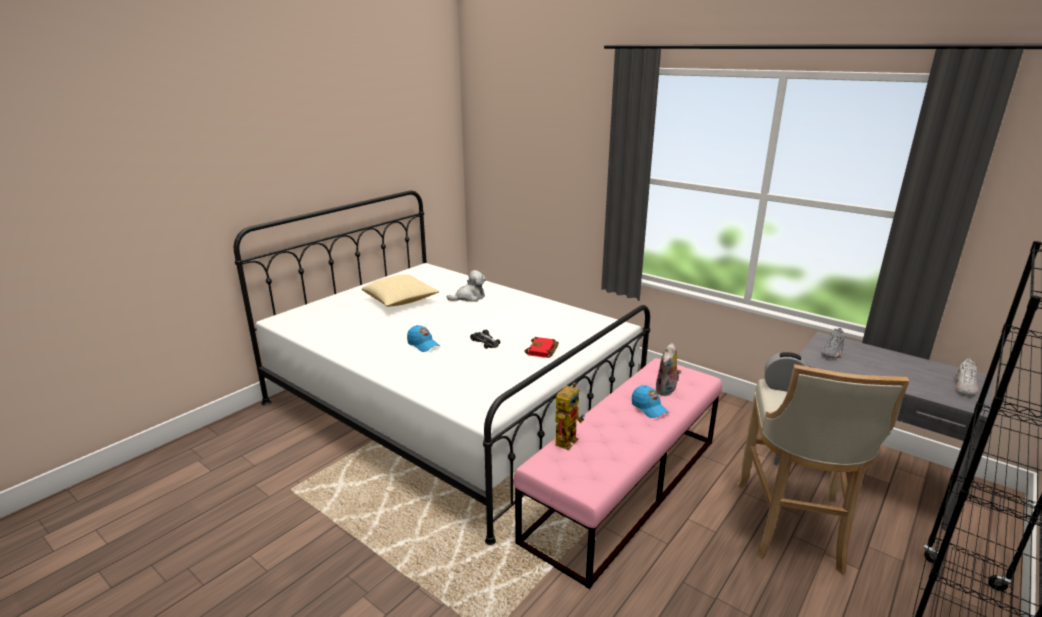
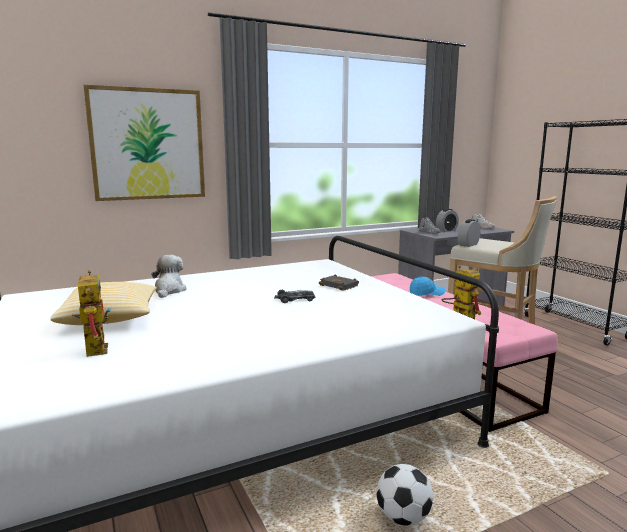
camera: 65 degrees left, 10 degrees down
(353, 313) = (94, 348): none -> toy robot
(375, 510) = (403, 517): none -> football
(423, 345) = (265, 323): blue cap -> none
(542, 350) = (340, 285): red book -> black book
(556, 167) = (148, 144): none -> picture
(666, 391) = (404, 285): plush toy -> none
(869, 362) = (446, 230): none -> alarm clock

